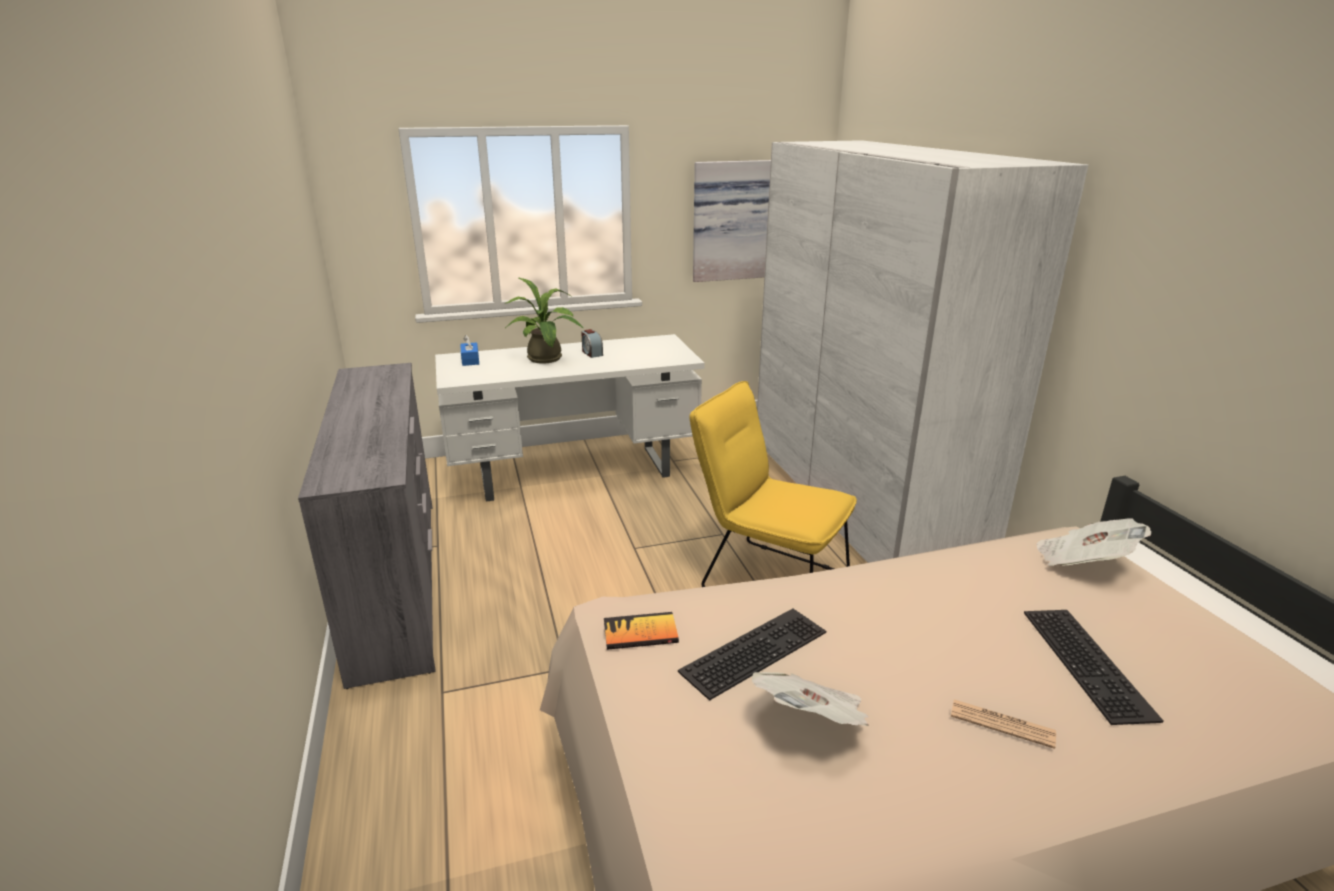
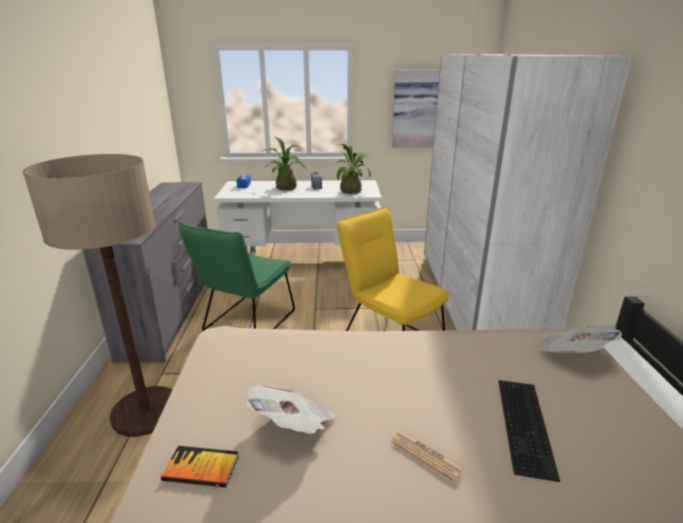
camera: 15 degrees right, 0 degrees up
(451, 757) = (146, 411): none -> floor lamp
(537, 588) = (246, 323): none -> green chair
(640, 633) = (226, 350): book -> book (201, 468)
(654, 355) = (353, 191): none -> potted plant
(753, 649) = (288, 372): keyboard -> none

